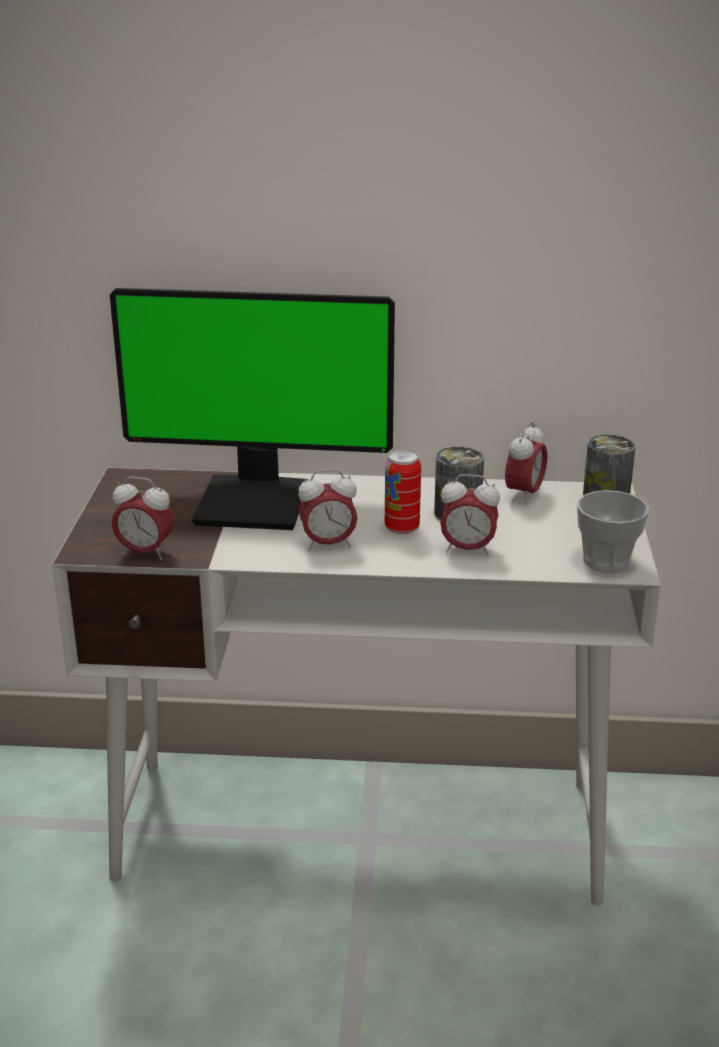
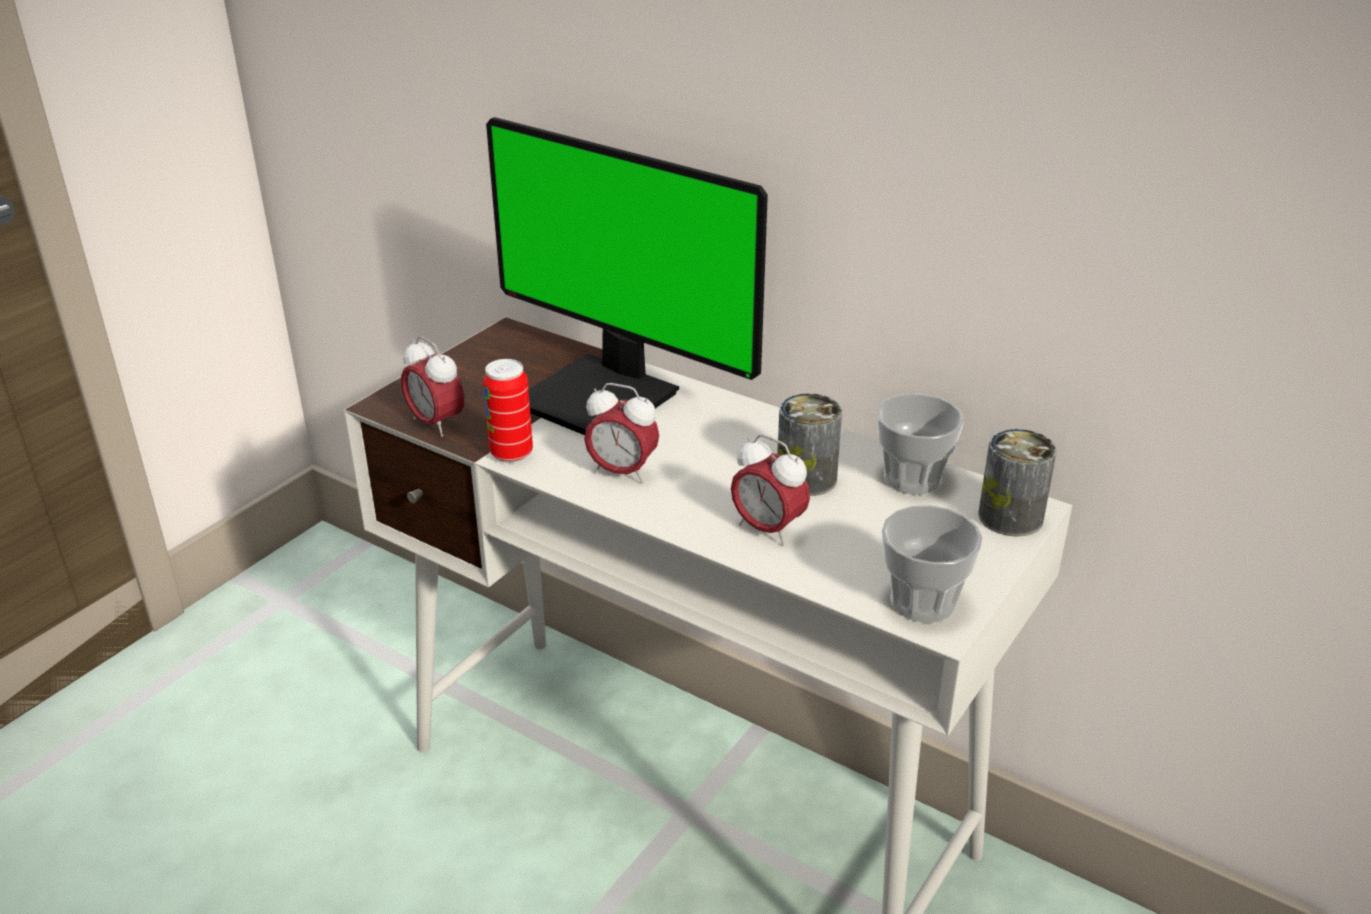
camera: 30 degrees right, 5 degrees up
(402, 528) = (722, 477): can -> can (511, 453)
(524, 494) = (912, 478): alarm clock -> cup

